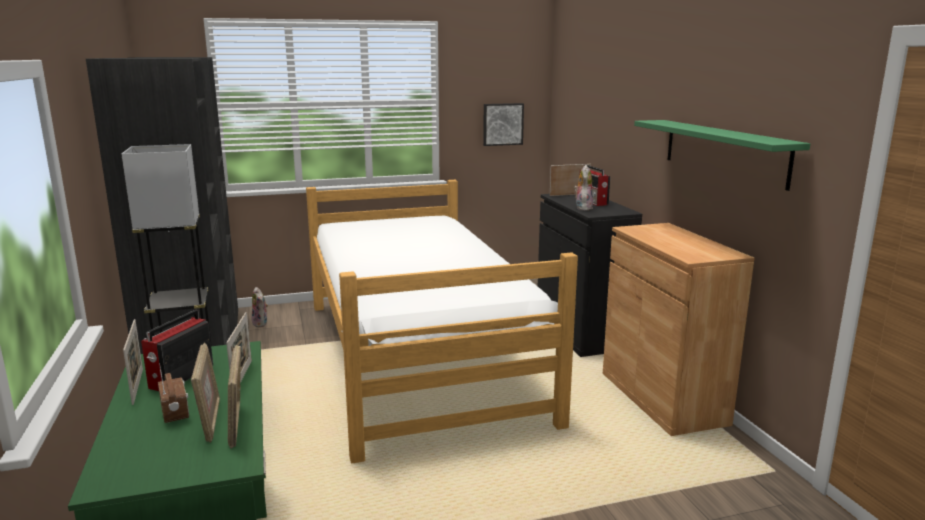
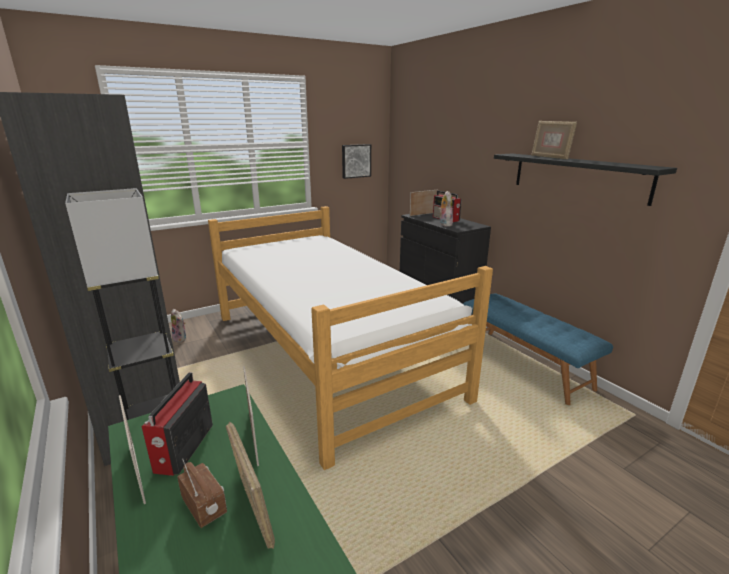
camera: 15 degrees left, 5 degrees up
(238, 425) = (289, 510): picture frame -> picture frame (550, 157)
(662, 398) = (524, 364): brown cabinet -> blue bench
(723, 151) = (578, 176): green shelf -> black shelf

